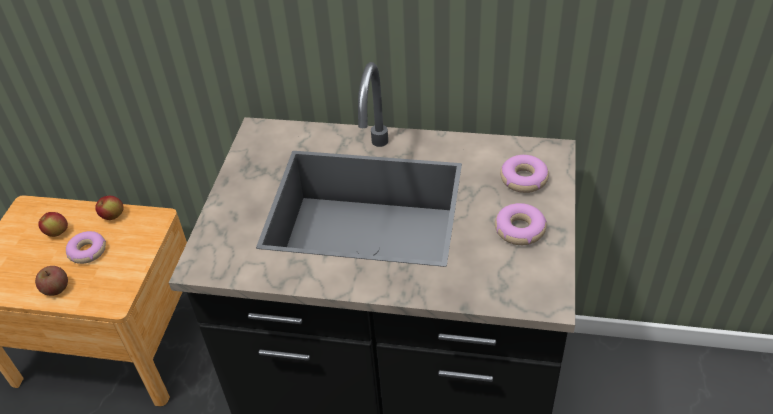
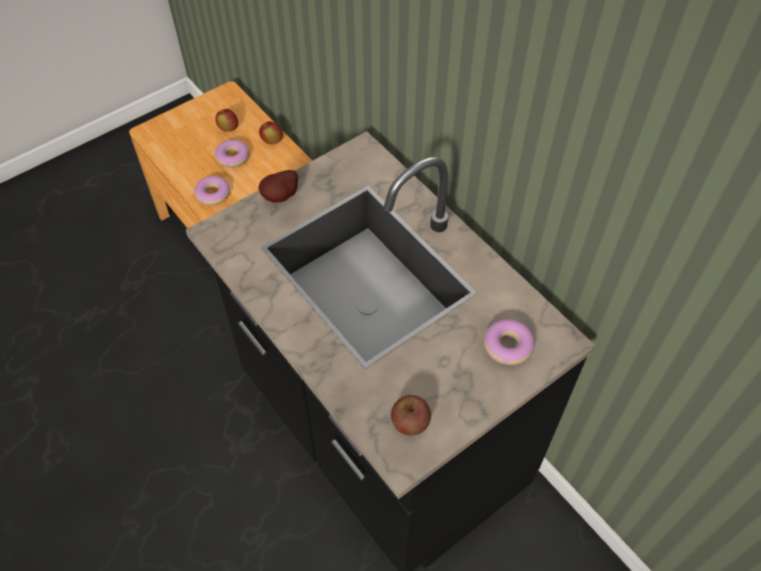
camera: 40 degrees right, 10 degrees up
(56, 289) = (190, 172): apple -> apple (410, 422)
(229, 202) = (282, 197): none -> potato
(519, 230) = (451, 385): donut -> donut (213, 194)

